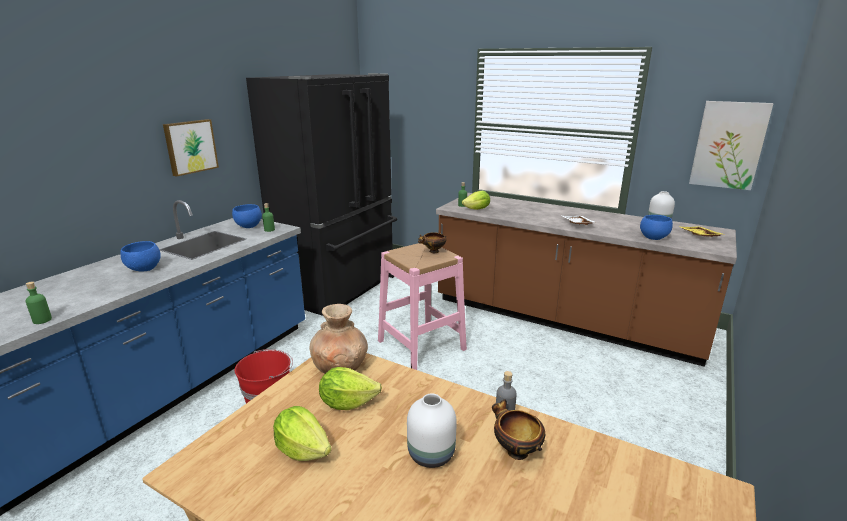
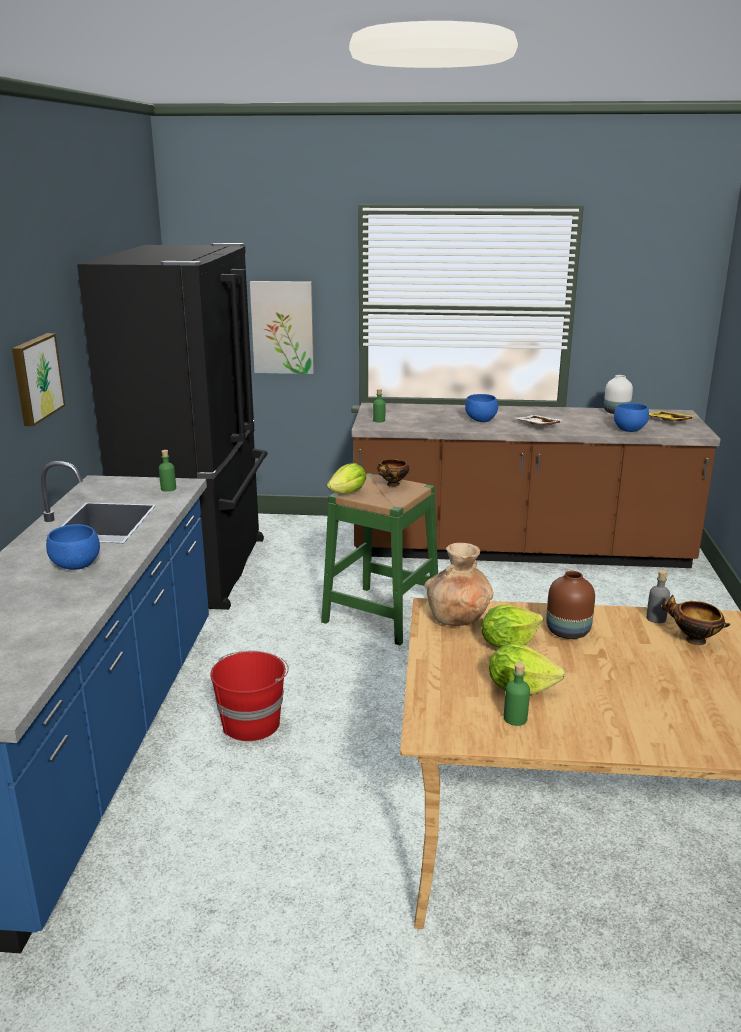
camera: 25 degrees left, 0 degrees up
(42, 320) = (50, 648): green bottle -> green bottle (515, 718)
(248, 226) = (129, 489): blue bowl -> blue bowl (481, 420)
(409, 406) = (567, 632): none -> brown vase
(421, 345) = (381, 614): pink stool -> green stool
(431, 453) = (631, 660): white vase -> none
(477, 209) = (404, 423): lettuce -> lettuce (348, 493)
(728, 145) = (672, 315): picture -> picture (283, 327)

